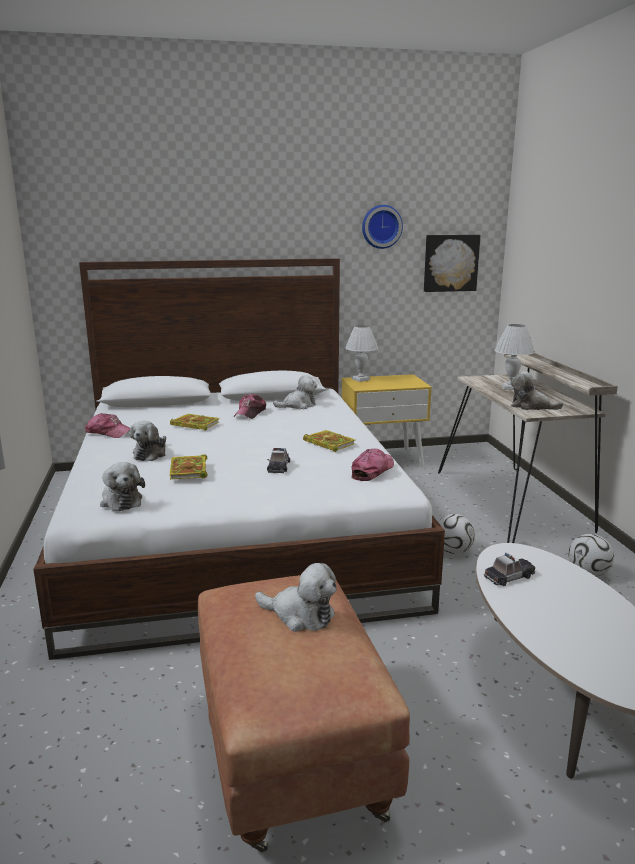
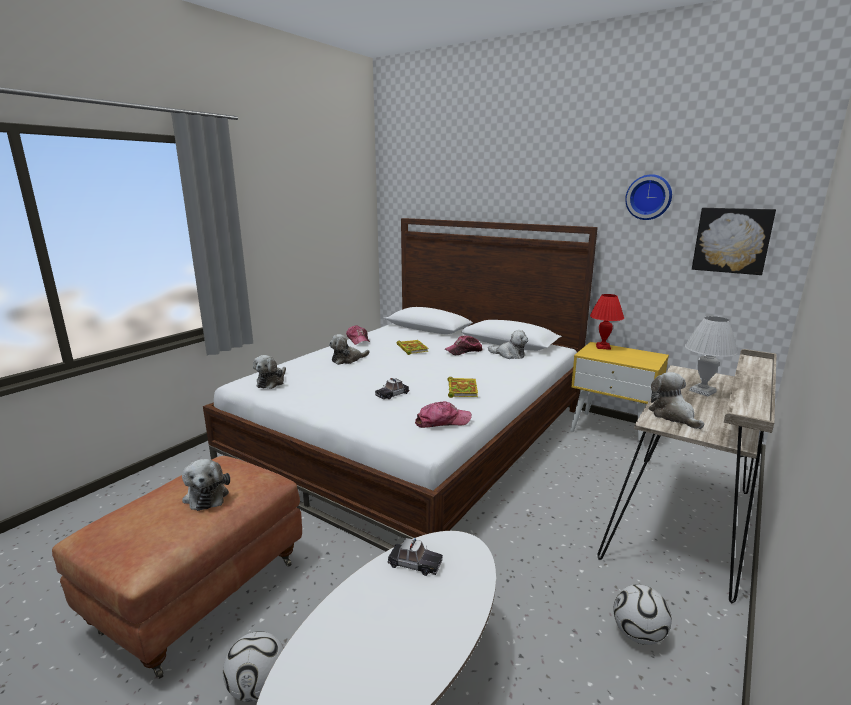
camera: 45 degrees right, 0 degrees up
(189, 471) = (336, 377): book -> none
(361, 379) = (603, 347): white table lamp -> red table lamp
(453, 551) = (535, 533): football -> football (257, 687)

